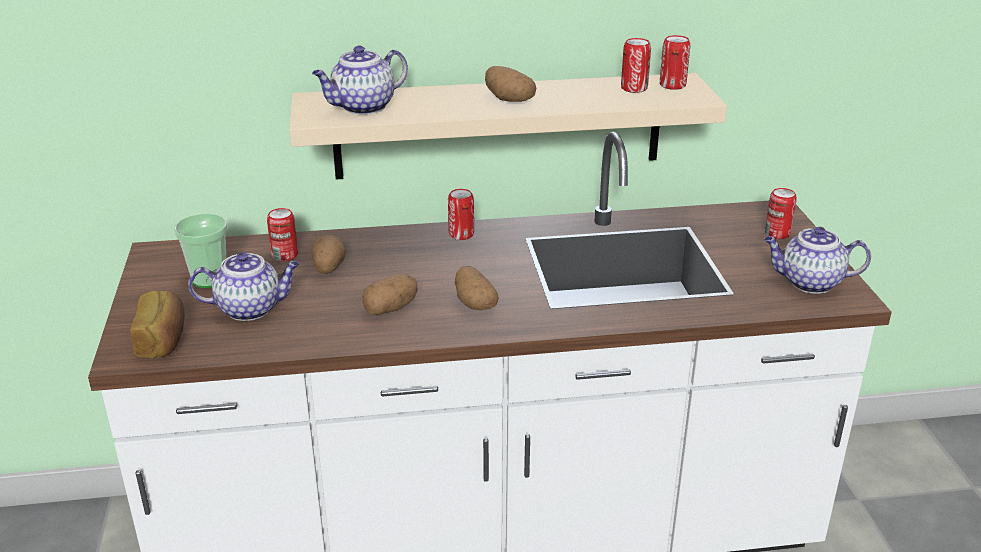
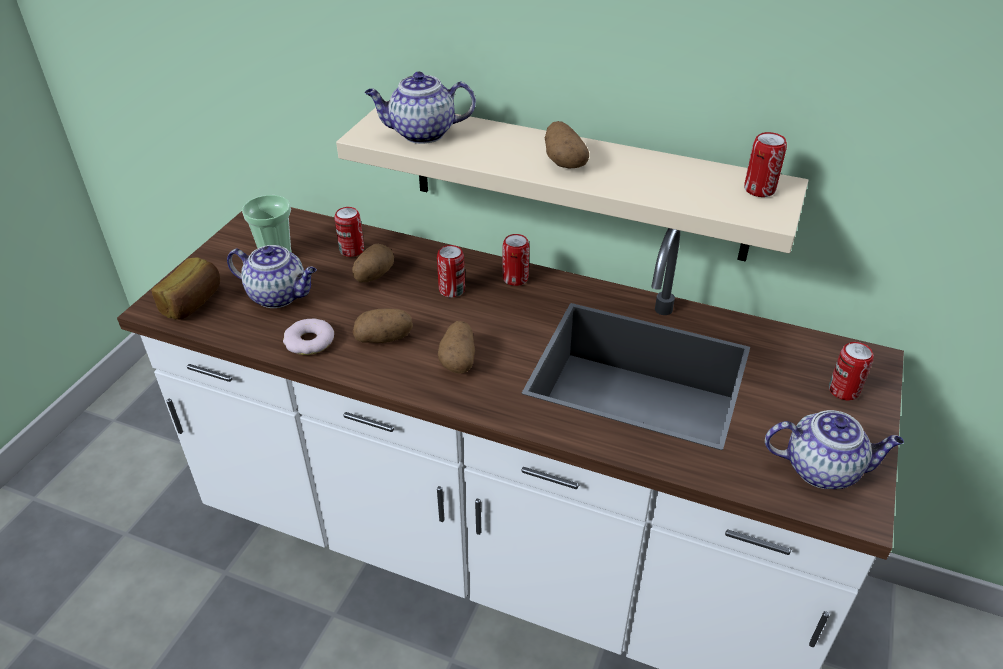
camera: 30 degrees right, 10 degrees up
(322, 332) = (309, 341): none -> donut
(634, 88) = (711, 182): can -> can (452, 290)
(809, 283) = (823, 469): teapot -> teapot turned 150 degrees clockwise

